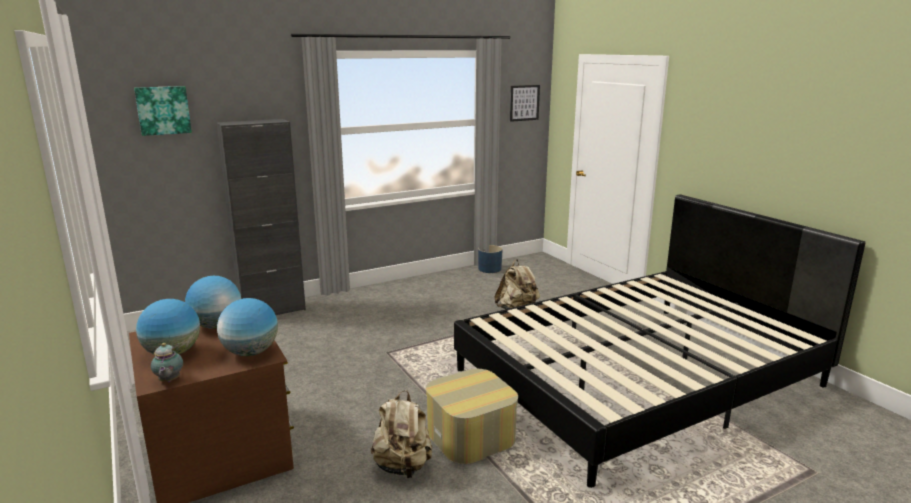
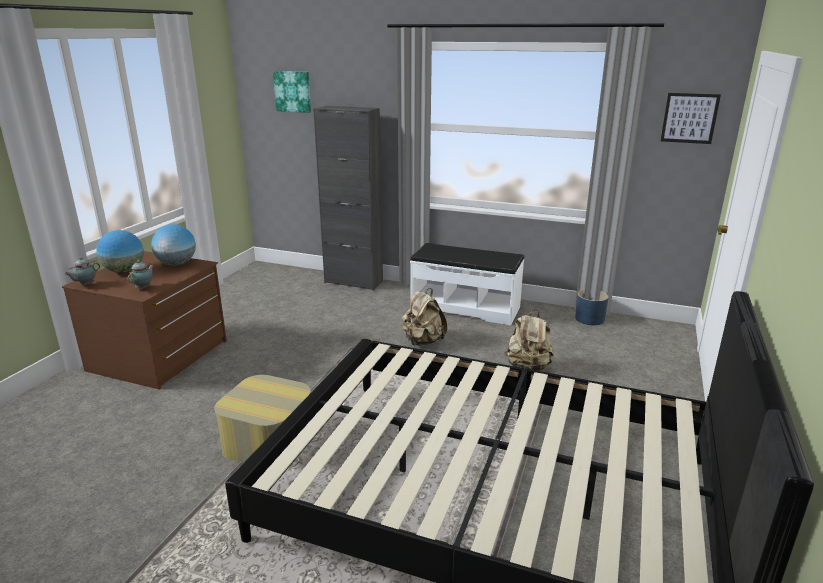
camera: 50 degrees right, 5 degrees up
(251, 353) = (144, 288): globe -> teapot
(402, 466) = (196, 429): beige backpack -> beige backpack (423, 341)
(404, 292) = (465, 307): none -> white bench

